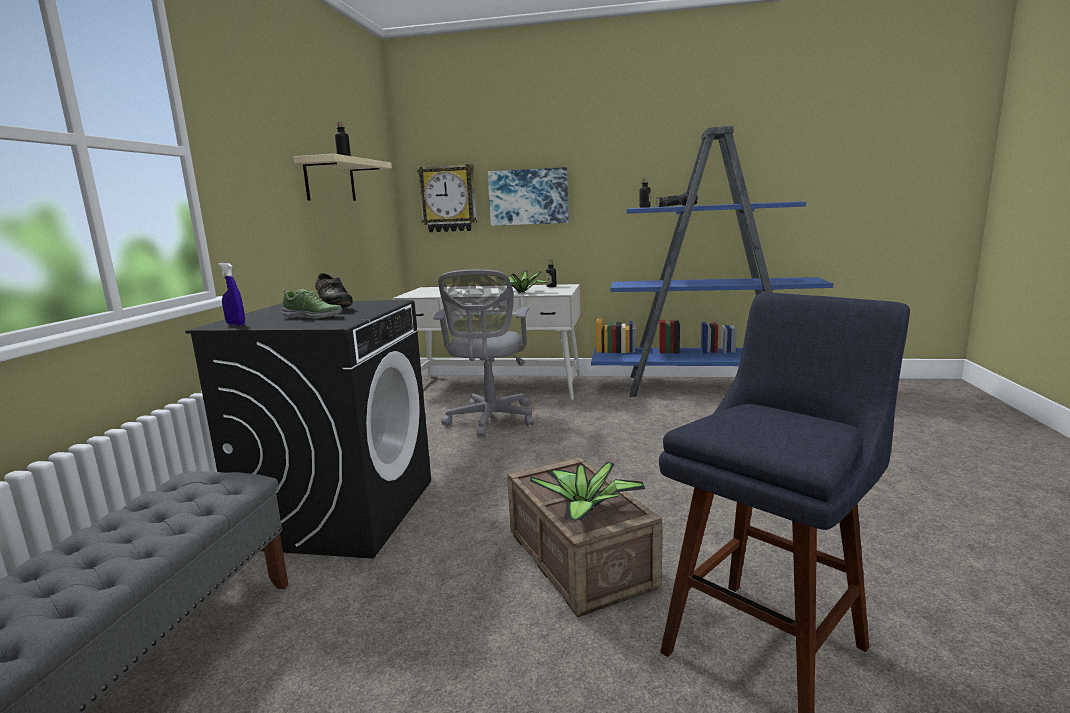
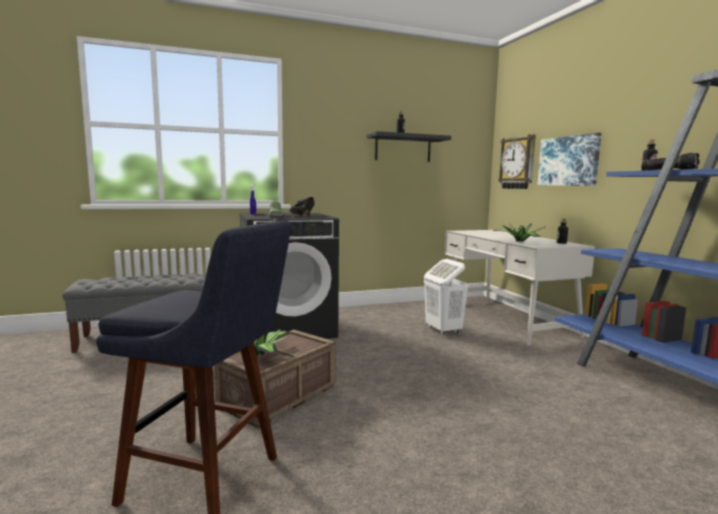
camera: 60 degrees right, 5 degrees down
(330, 180) = (403, 148): beige shelf -> black shelf
(490, 420) = (443, 330): grey office chair -> white laundry basket

